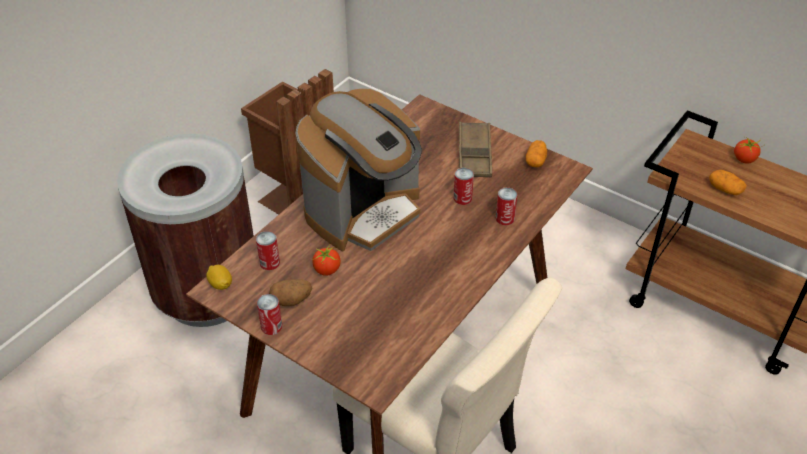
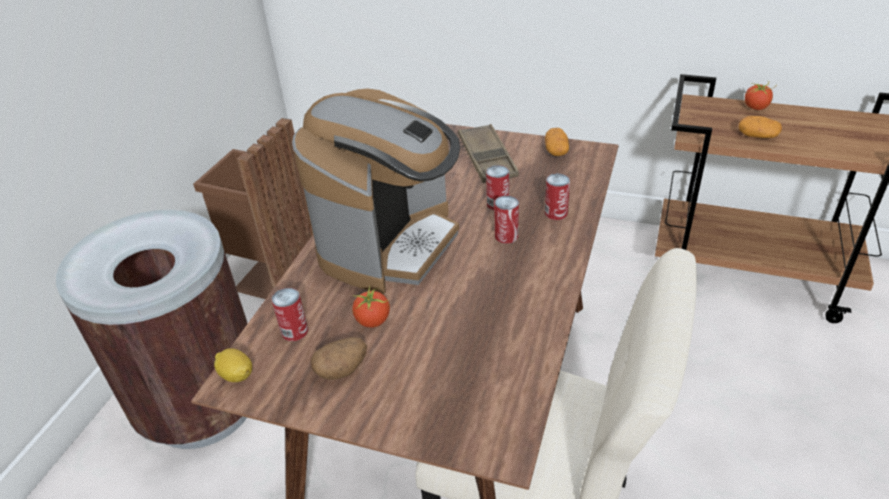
camera: 15 degrees left, 5 degrees down
(271, 326) = (327, 411): can -> can (506, 236)

